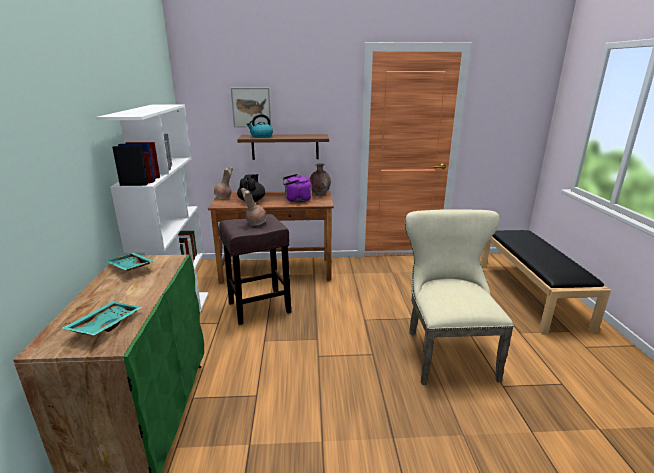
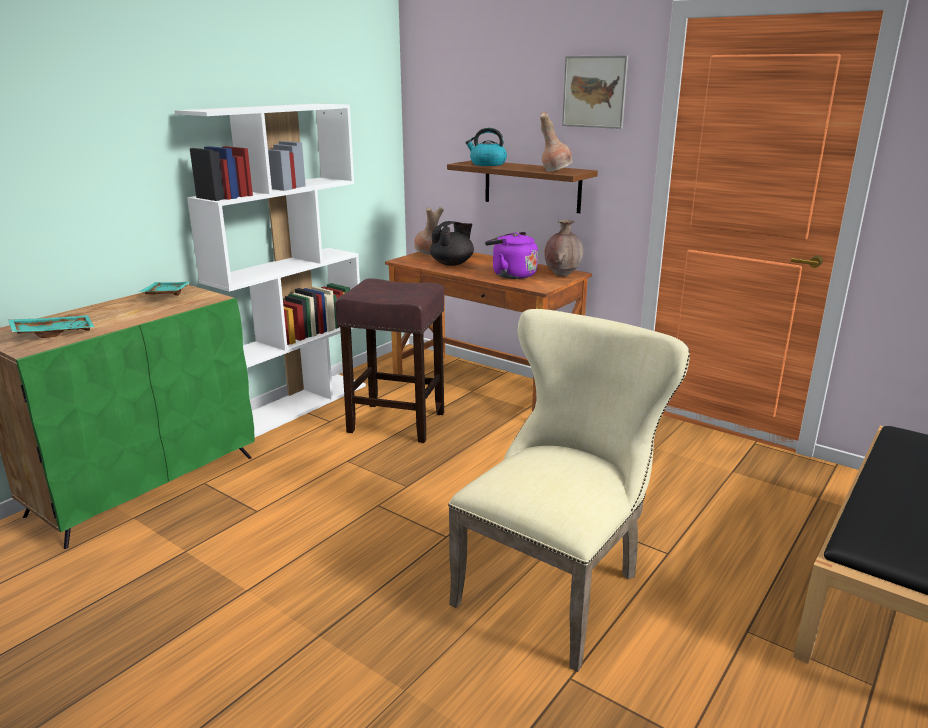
camera: 40 degrees right, 0 degrees up
(251, 107) = (490, 117): picture -> picture (594, 92)
(255, 223) = (396, 290): brown vase -> brown vase (555, 171)

